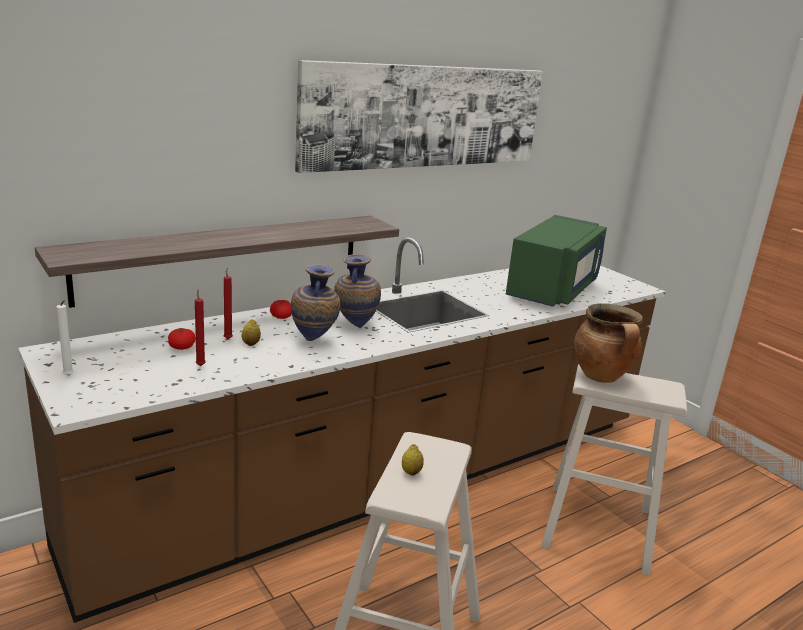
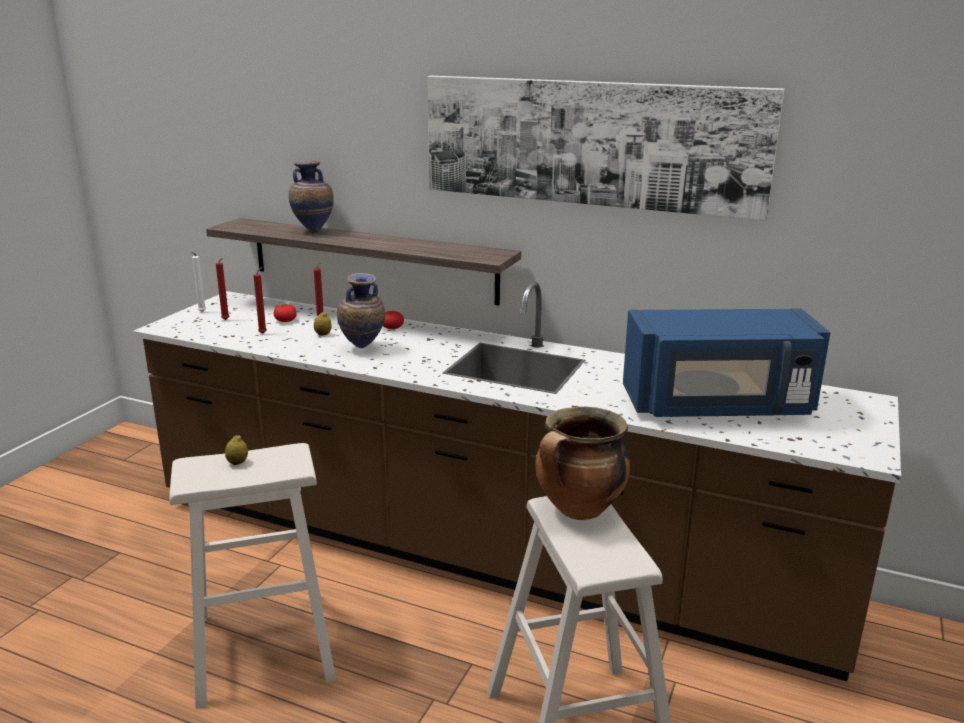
camera: 60 degrees right, 0 degrees up
(123, 371) = (226, 320): none -> red candle
(355, 326) = (418, 353): vase -> vase (313, 231)
(553, 289) = (718, 406): green microwave -> blue microwave

